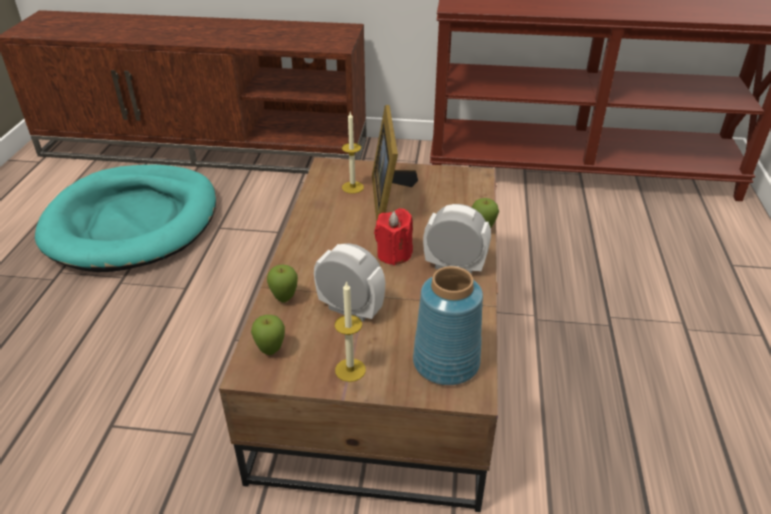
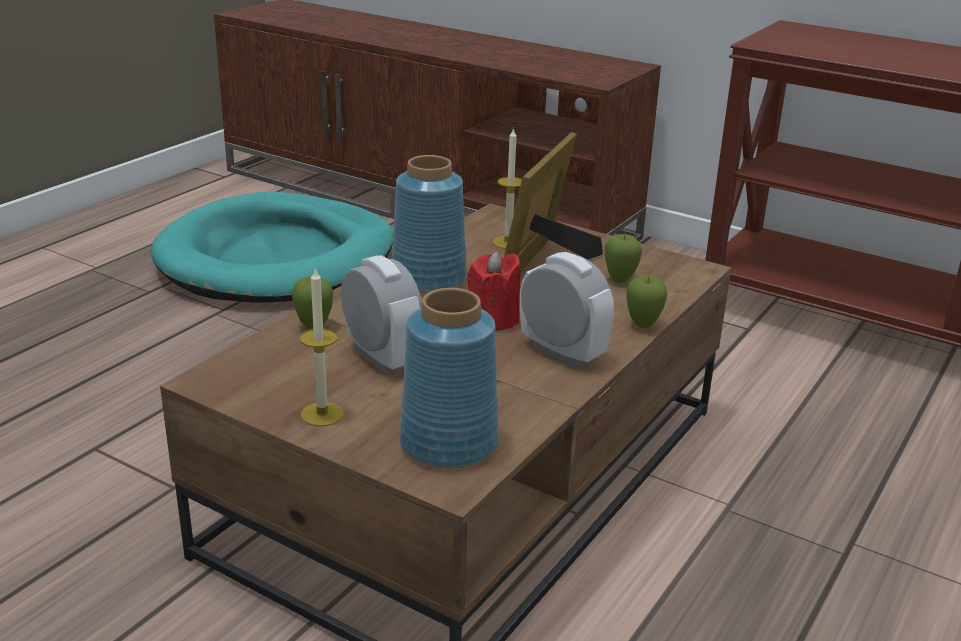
camera: 25 degrees right, 10 degrees down
(271, 351) = (249, 369): apple -> apple (620, 280)
(327, 233) = (430, 279): none -> blue vase

